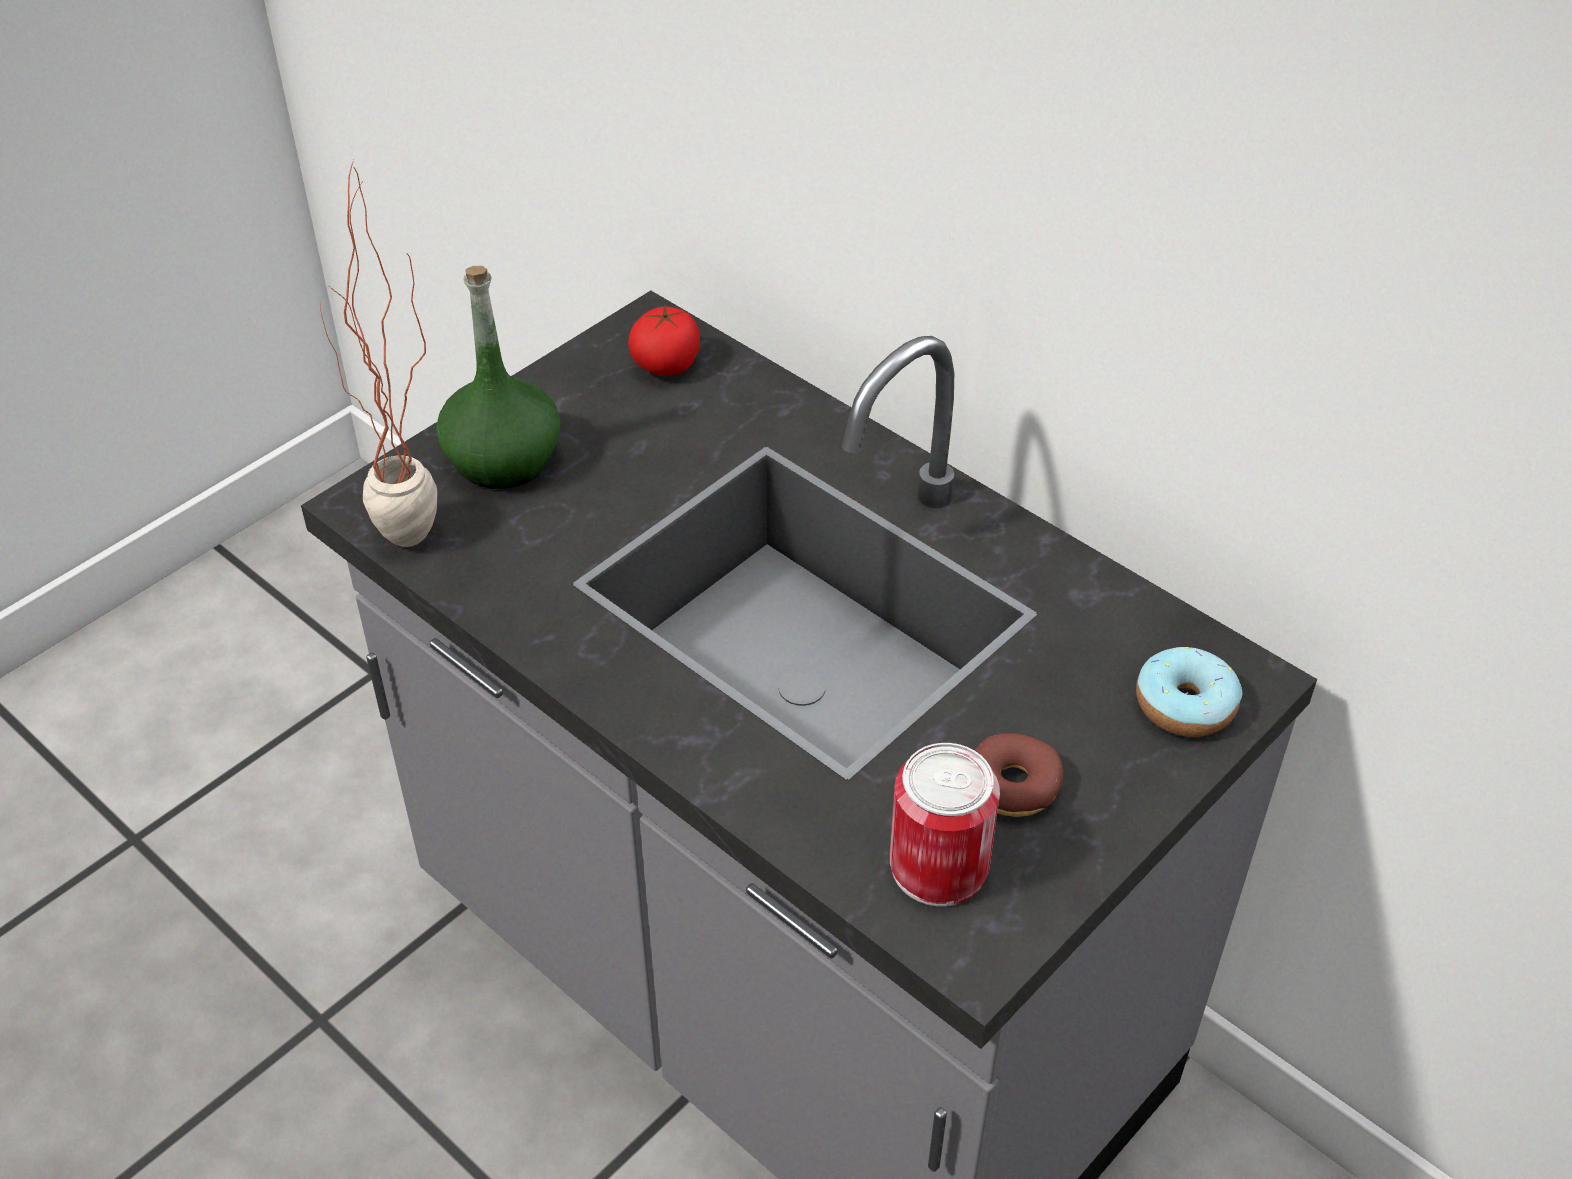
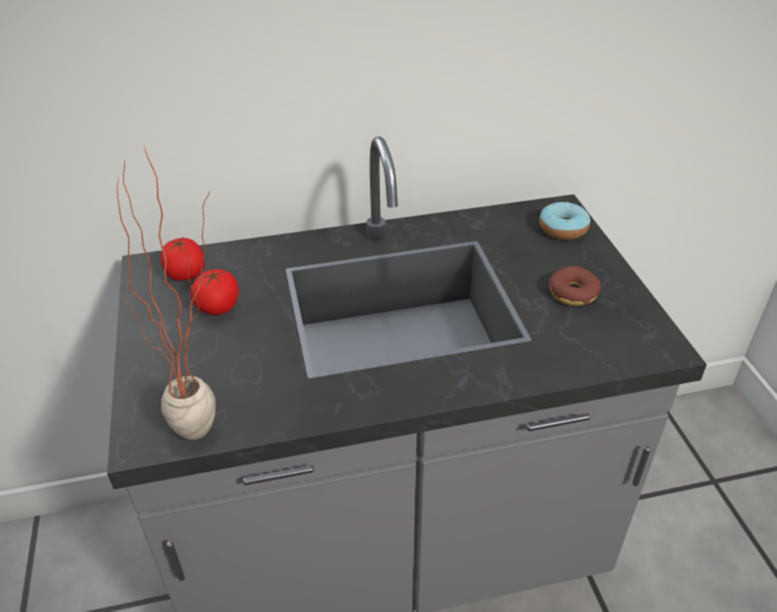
camera: 55 degrees left, 5 degrees down
(503, 459) = (180, 364): green bottle -> none
(631, 430) = (218, 307): none -> tomato
(938, 866) = (605, 335): can -> none

